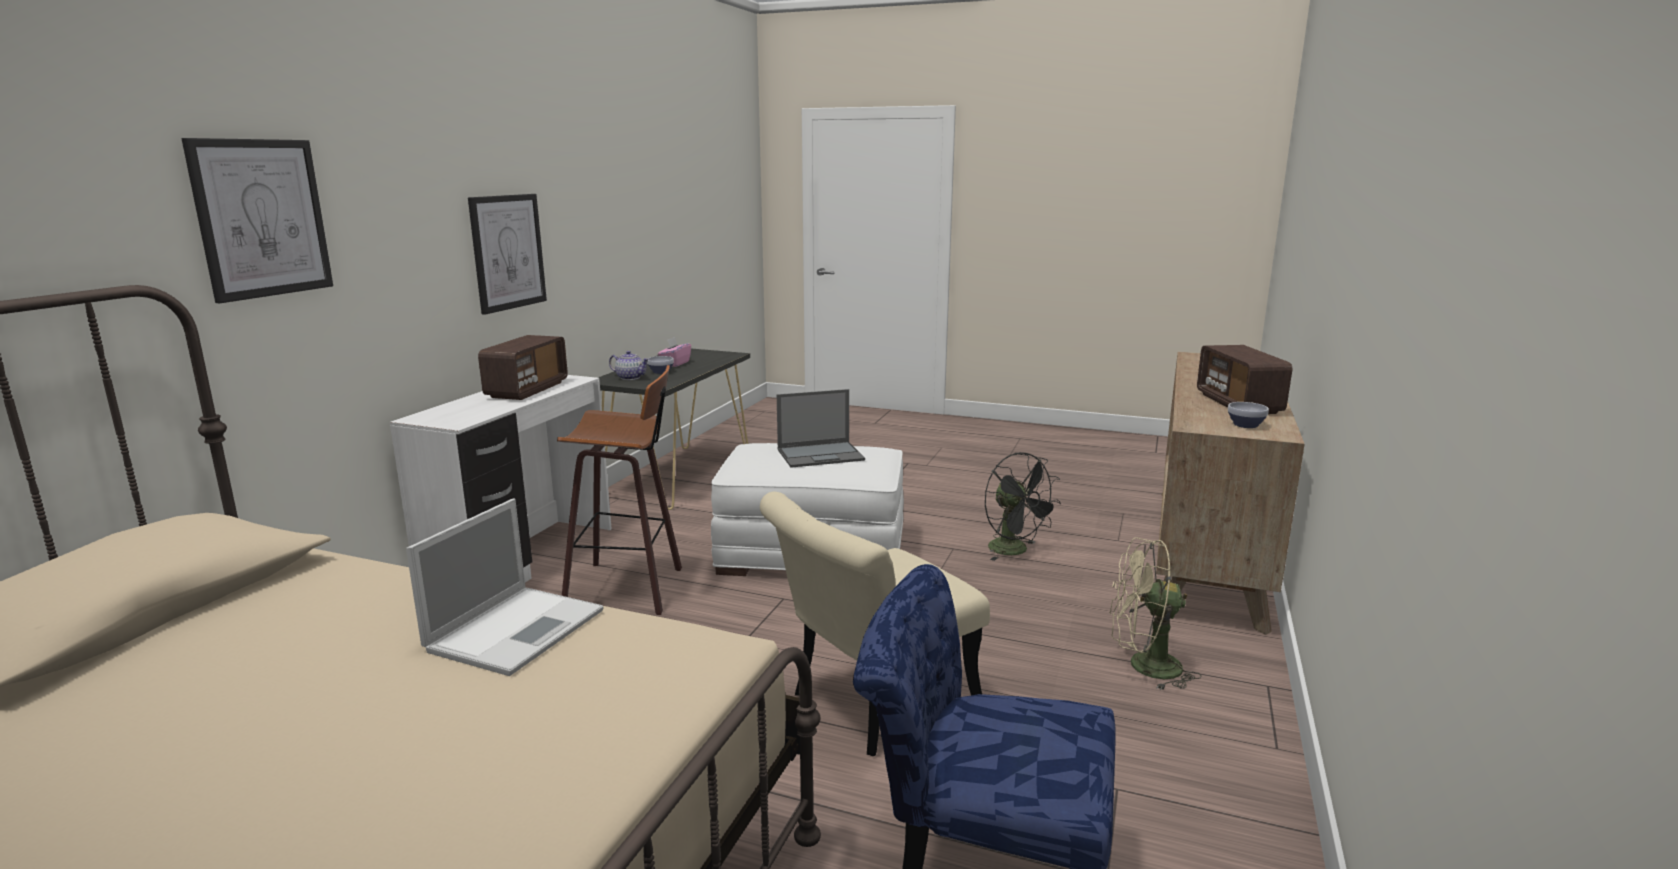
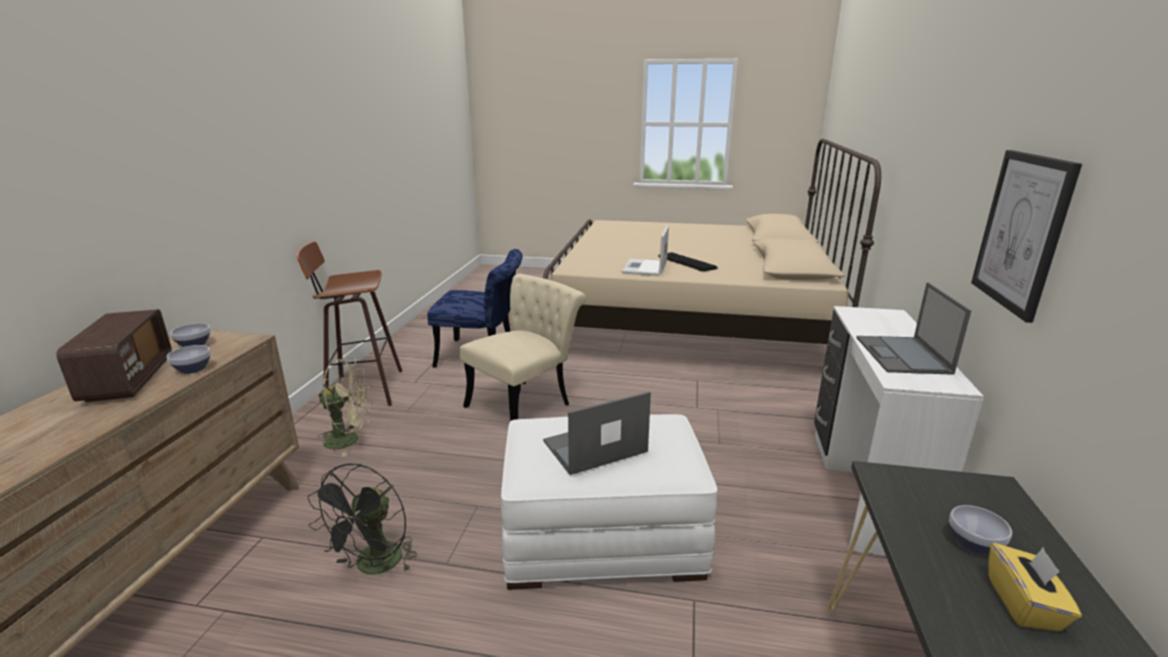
camera: 170 degrees right, 5 degrees up
(261, 218) = (920, 138): picture -> none
(373, 645) = (685, 263): none -> keyboard
(527, 390) = (903, 355): radio -> laptop
(629, 589) = (735, 467): stool -> stool (362, 389)
(630, 377) = (979, 506): teapot -> none
(675, 363) = (1023, 604): pink tissue box -> yellow tissue box
(1015, 551) = (374, 567): black fan -> black fan turned 120 degrees counterclockwise
(1196, 407) = (191, 369): none -> bowl

